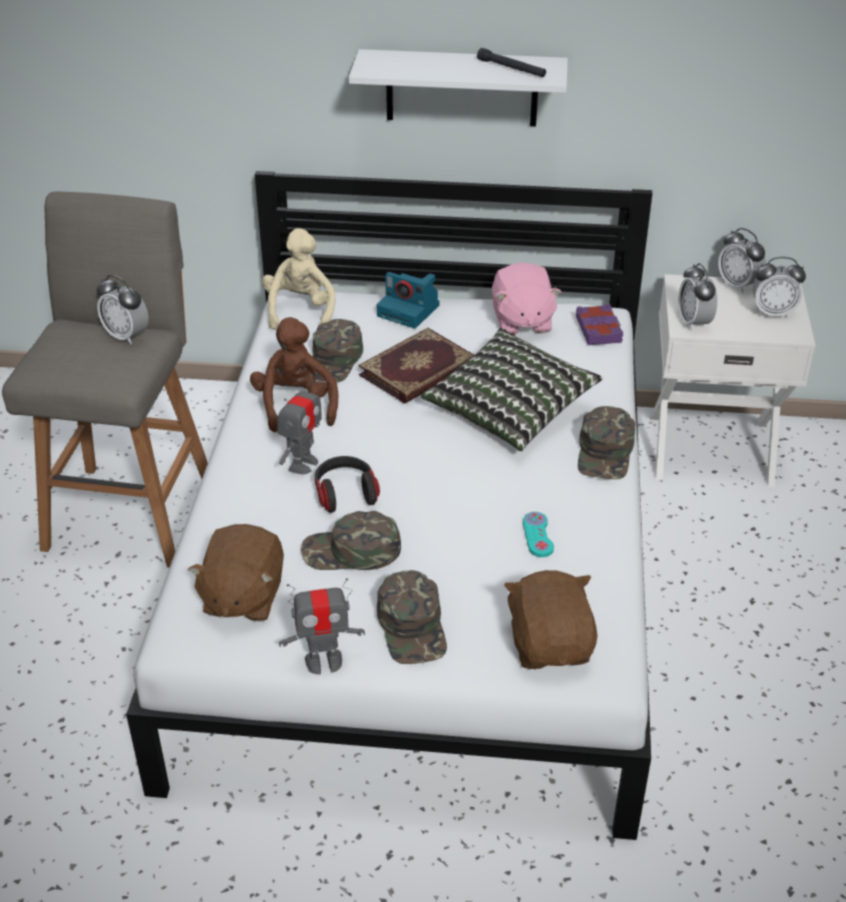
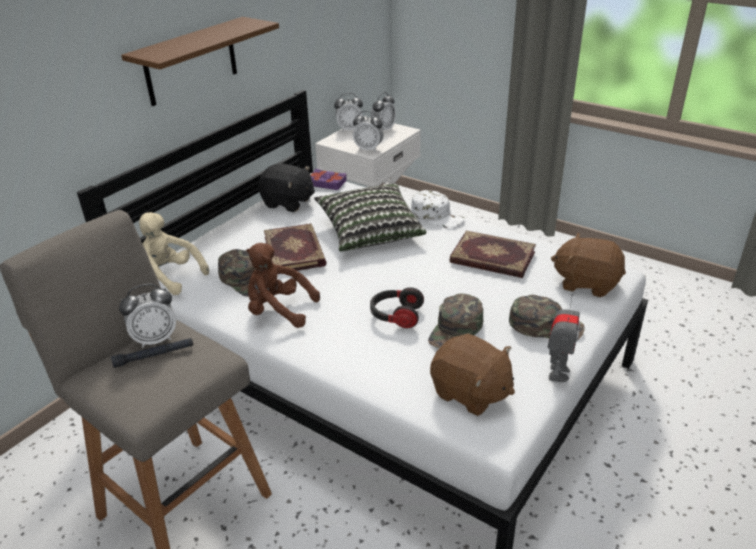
camera: 60 degrees left, 5 degrees down
(302, 464) = (348, 325): toy robot -> none
(410, 310) = (228, 235): camera -> none
(461, 88) = (191, 61): white shelf -> brown shelf
(511, 69) = (233, 28): black flashlight -> black flashlight (154, 356)
(521, 321) = (288, 203): pink plush toy -> black plush toy
(538, 535) = (492, 258): turquoise game controller -> book
(605, 452) = (437, 215): green cap -> white cap

